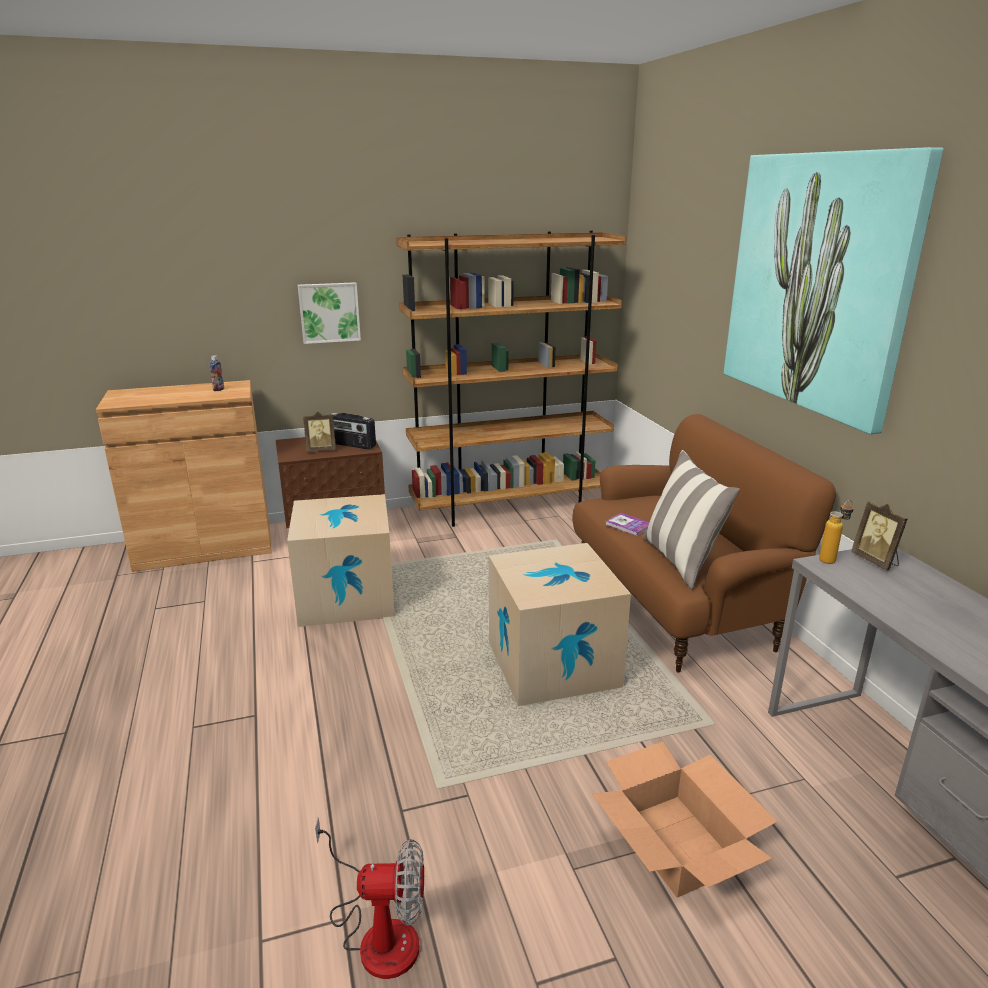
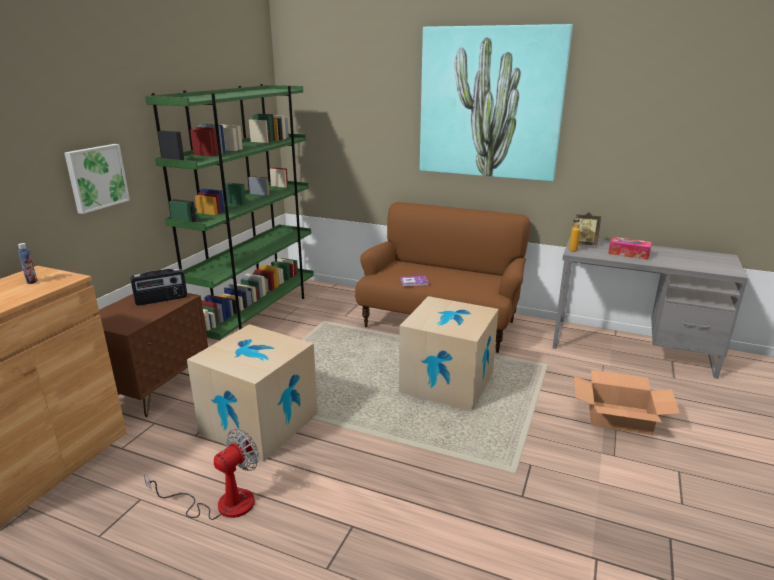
camera: 50 degrees left, 0 degrees up
(321, 450) = (143, 312): picture frame -> none
(378, 932) = (616, 548): fan -> fan (222, 503)
(510, 507) = (257, 315): brown bookcase -> green bookcase
(681, 561) = (471, 287): pillow -> none
(918, 605) = (628, 253): none -> tissue box

